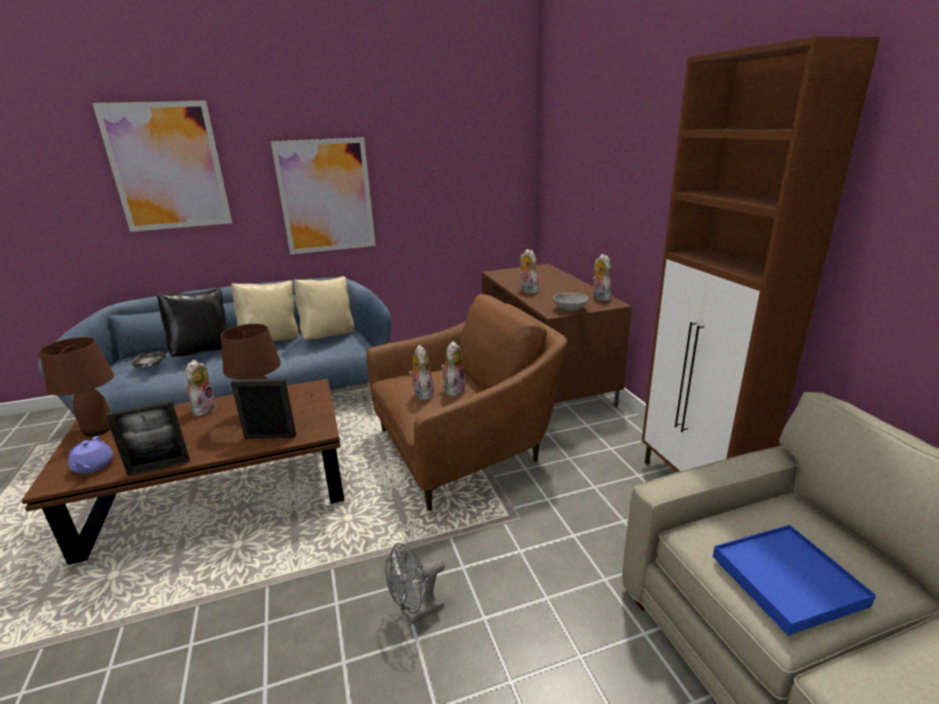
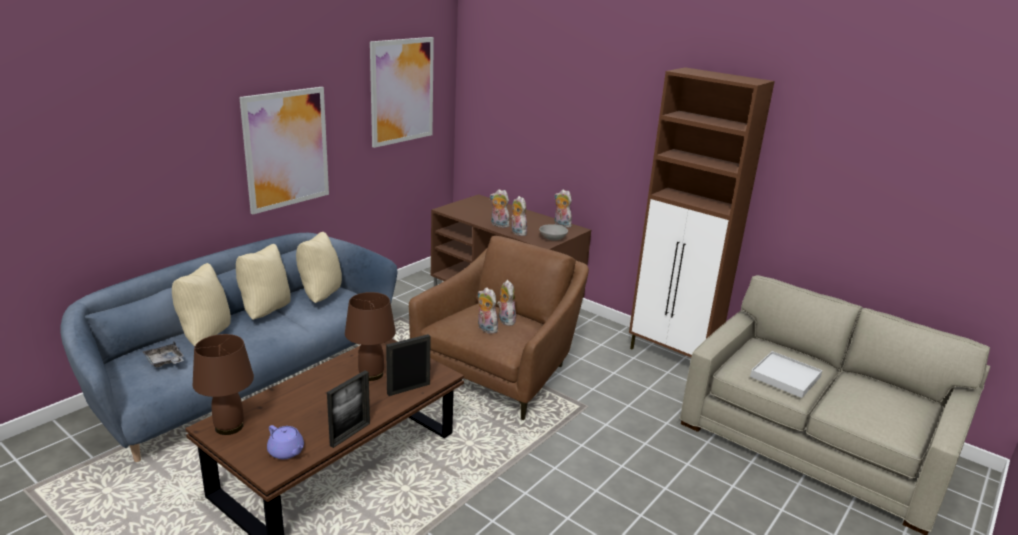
camera: 35 degrees left, 0 degrees up
(167, 167) = (136, 133): picture -> picture (402, 91)
(203, 351) = (205, 336): black pillow -> beige pillow
(204, 409) = (308, 384): plush toy -> plush toy (517, 232)
(417, 612) = (581, 478): grey fan -> none
(786, 580) = (785, 377): blue tray -> white tray

